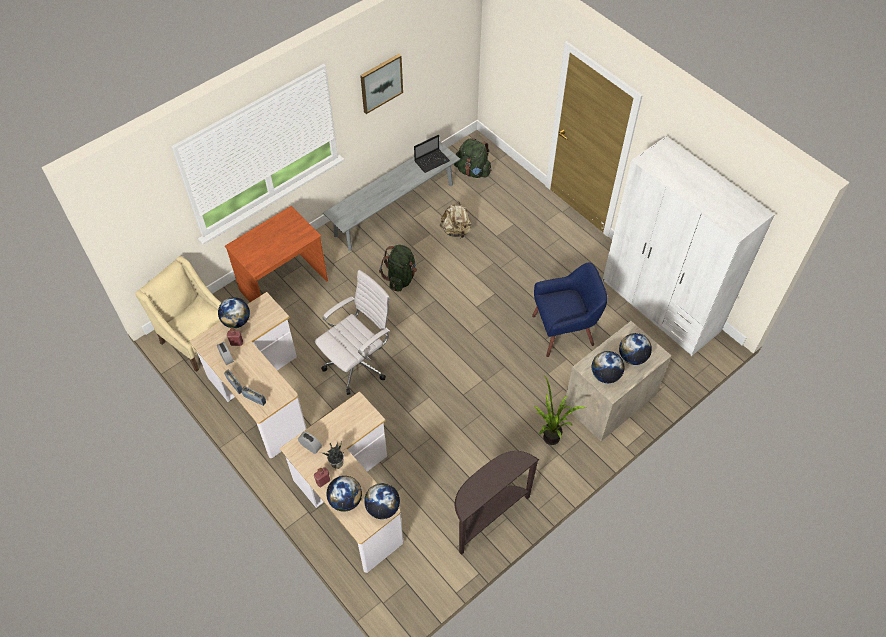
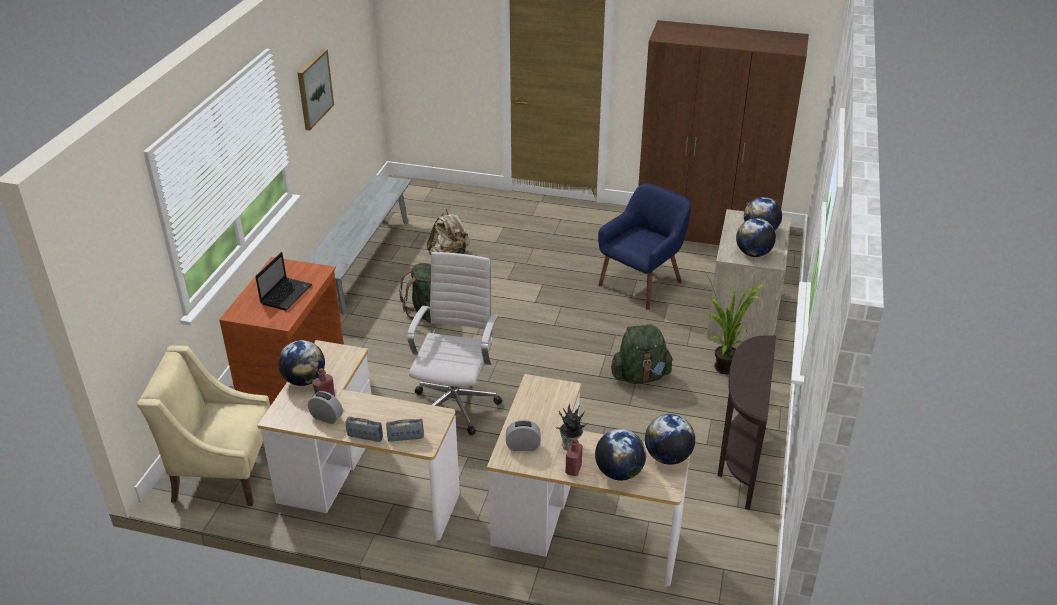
camera: 35 degrees left, 20 degrees down
(432, 161) = (383, 191): laptop -> laptop (286, 294)
(472, 171) = (418, 205): green backpack -> green backpack (640, 376)
(660, 306) = (706, 230): white wardrobe -> brown wardrobe

